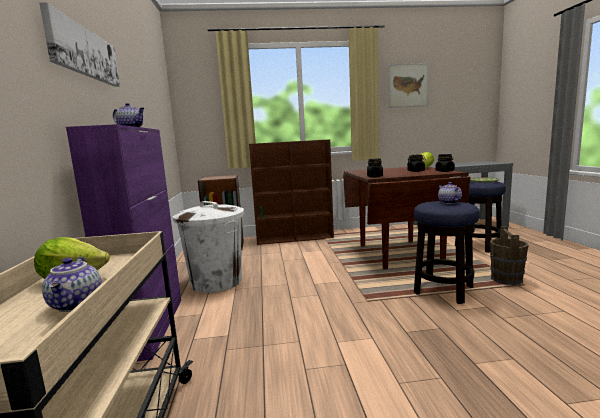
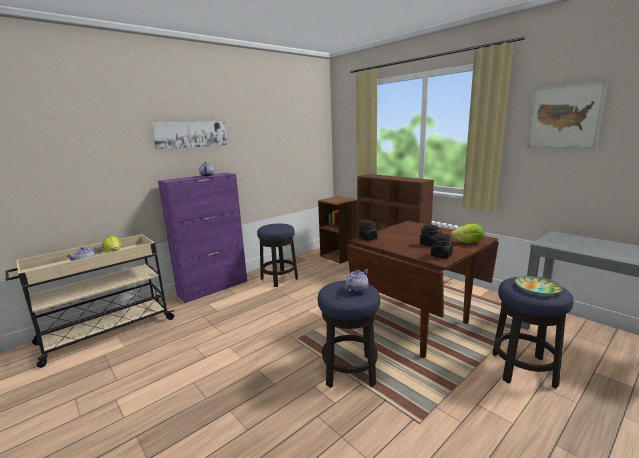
camera: 55 degrees right, 5 degrees up
(216, 282) = (279, 279): white trash can -> stool
(506, 280) = (421, 408): brown bucket -> none

